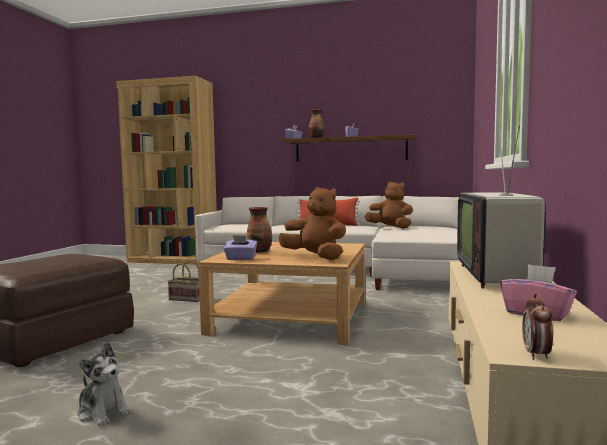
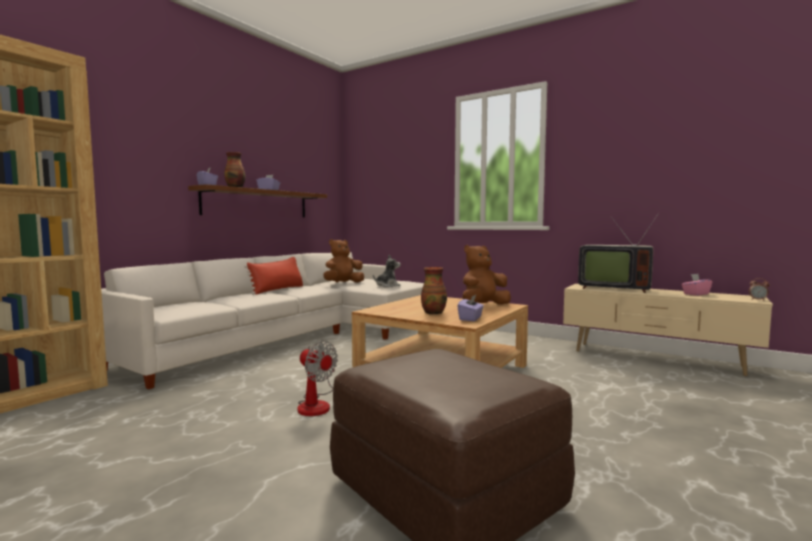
camera: 70 degrees left, 0 degrees up
(103, 412) = (667, 450): plush toy -> plush toy (387, 286)
(188, 298) = (316, 404): basket -> fan

